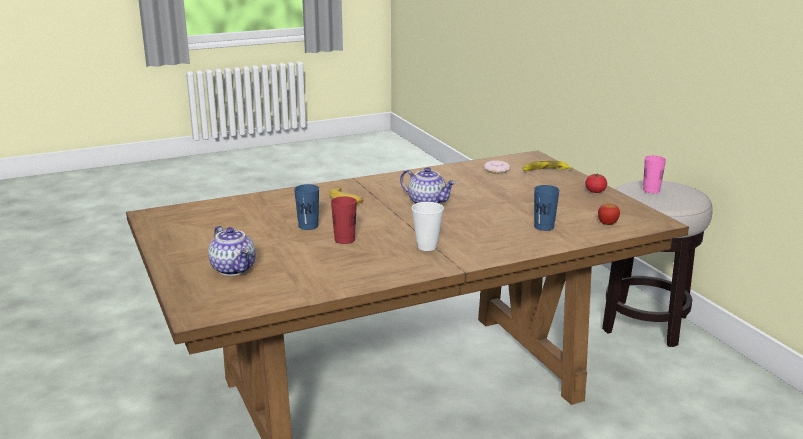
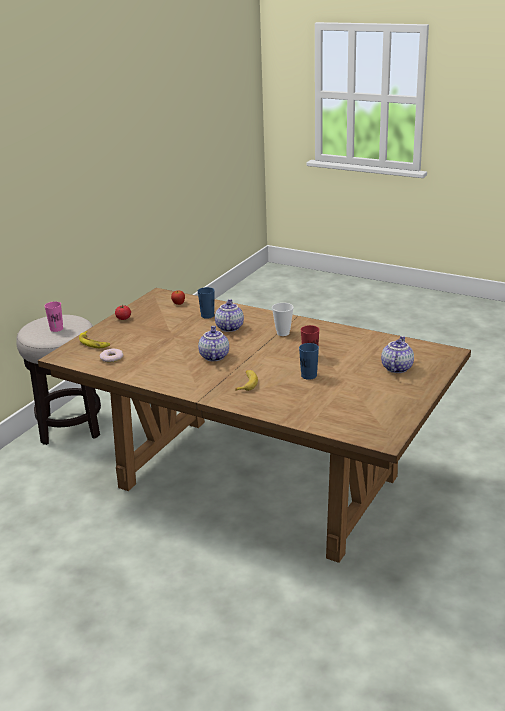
camera: 125 degrees left, 5 degrees up
(490, 227) = (229, 327): none -> teapot

